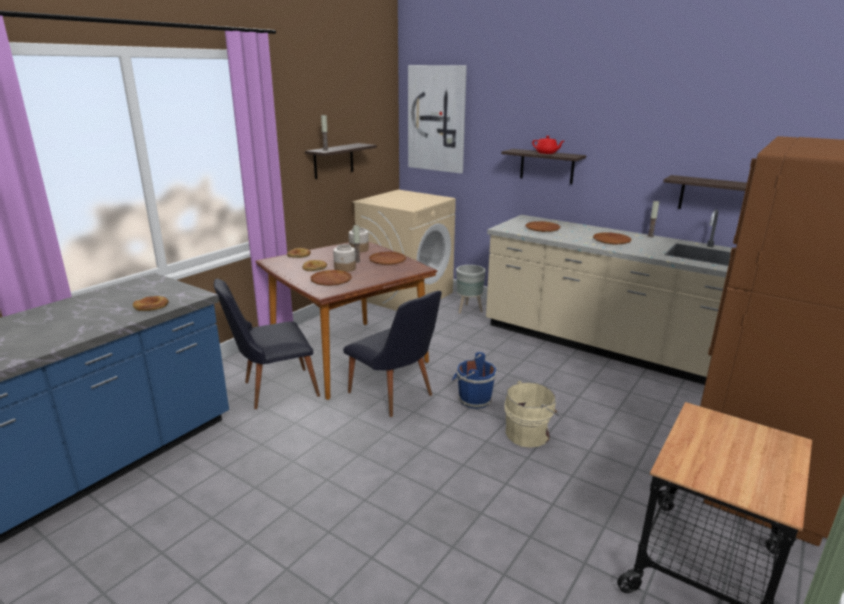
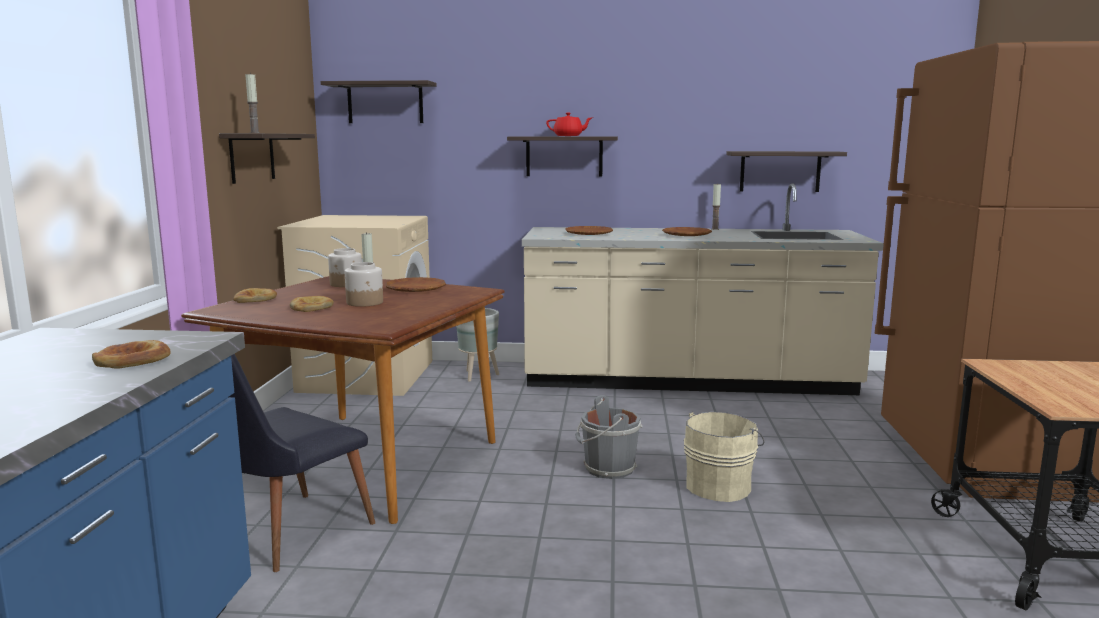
camera: 30 degrees left, 10 degrees down
(331, 281) = (369, 316): brown plate -> none
(395, 397) = (497, 493): black chair -> none
(437, 119) = (385, 103): picture -> shelf
(473, 399) = (607, 469): blue bucket -> grey bucket

